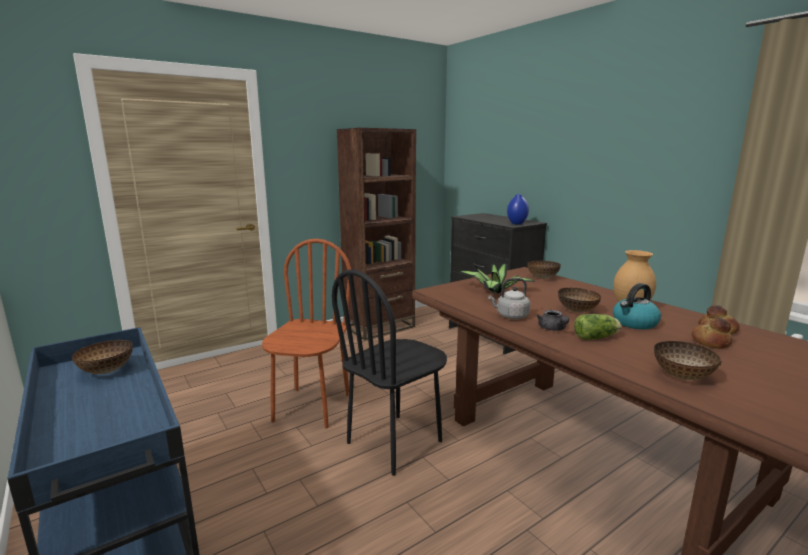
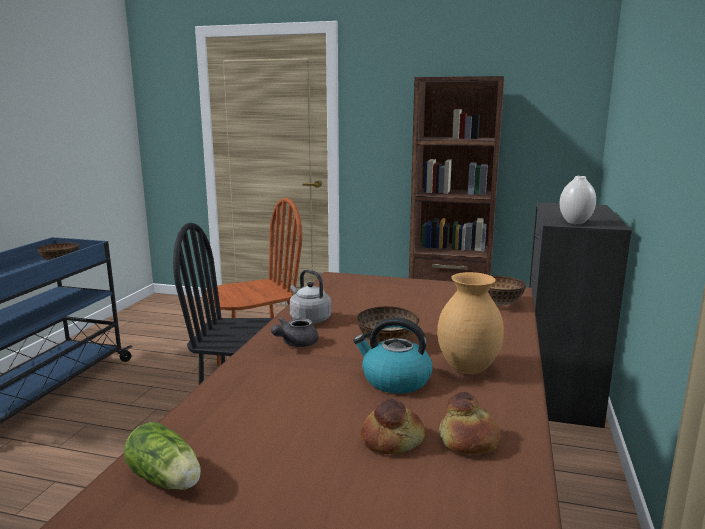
camera: 50 degrees right, 0 degrees up
(495, 292) = (382, 298): potted plant -> none
(516, 223) = (574, 222): blue vase -> white vase
(597, 337) = (300, 368): lettuce -> lettuce (167, 480)
(681, 376) = (219, 432): bowl -> none

